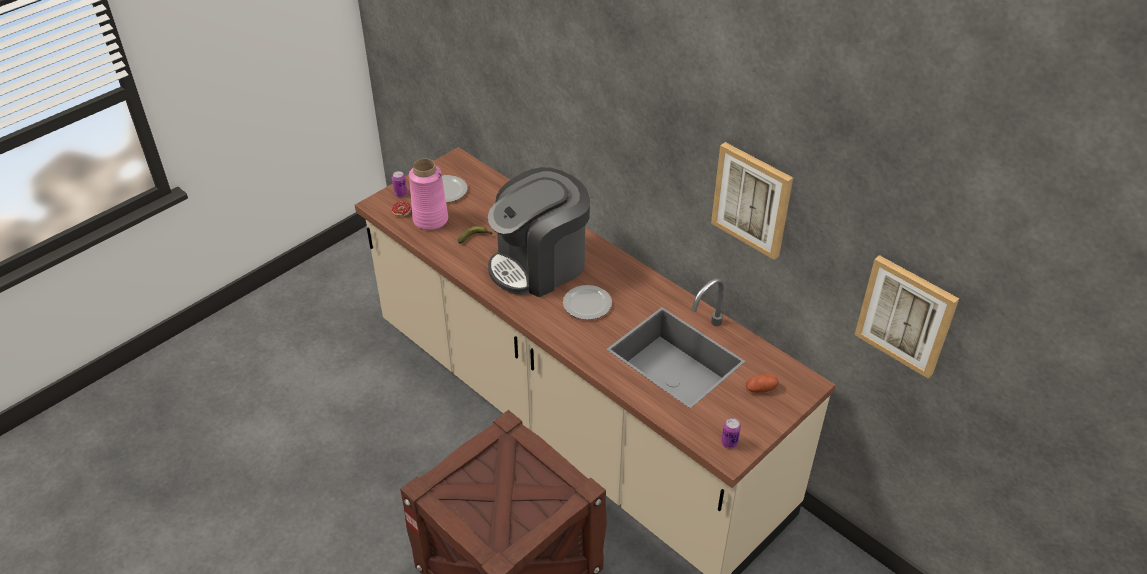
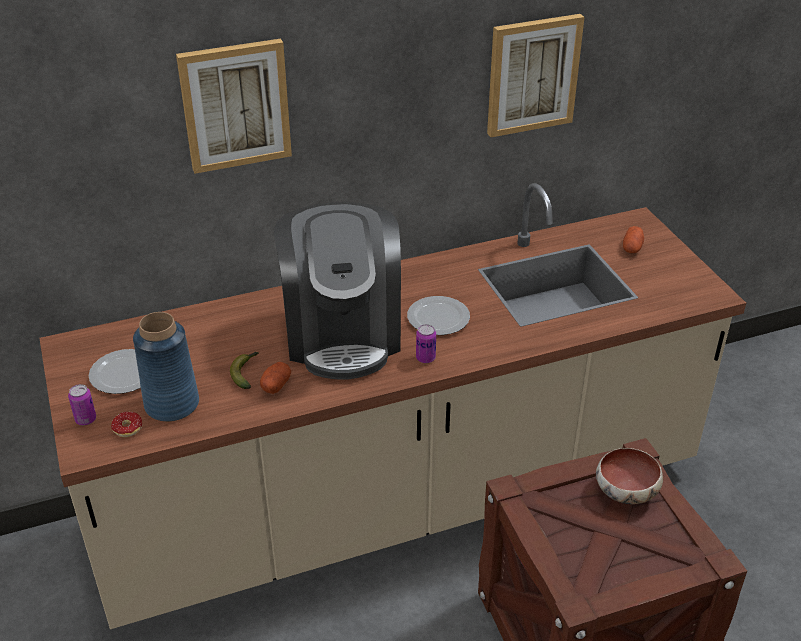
camera: 65 degrees left, 5 degrees down
(430, 219) = (171, 404): pink vase -> blue vase
(471, 254) = (276, 385): none -> potato
(542, 491) = (625, 491): none -> bowl
(729, 443) = (696, 289): can -> can (425, 358)
(906, 315) = (704, 78): picture -> picture (235, 105)

